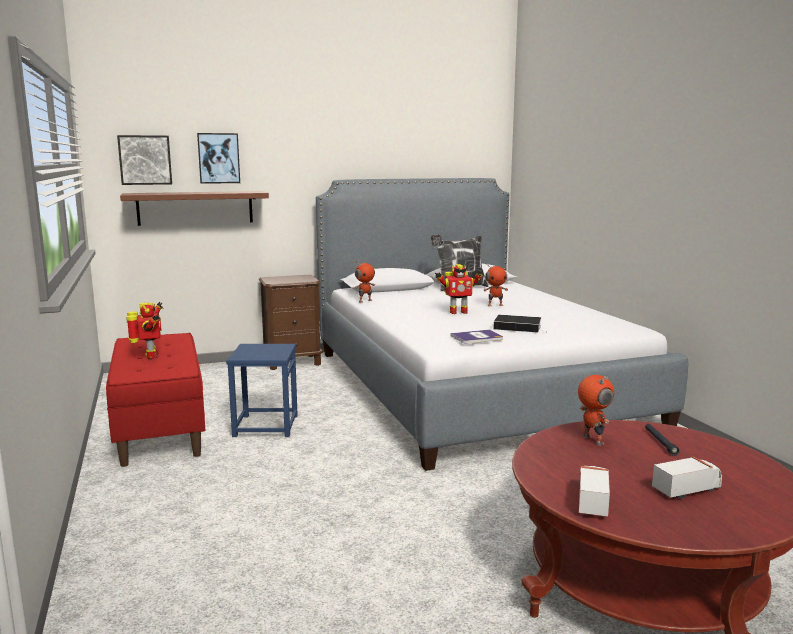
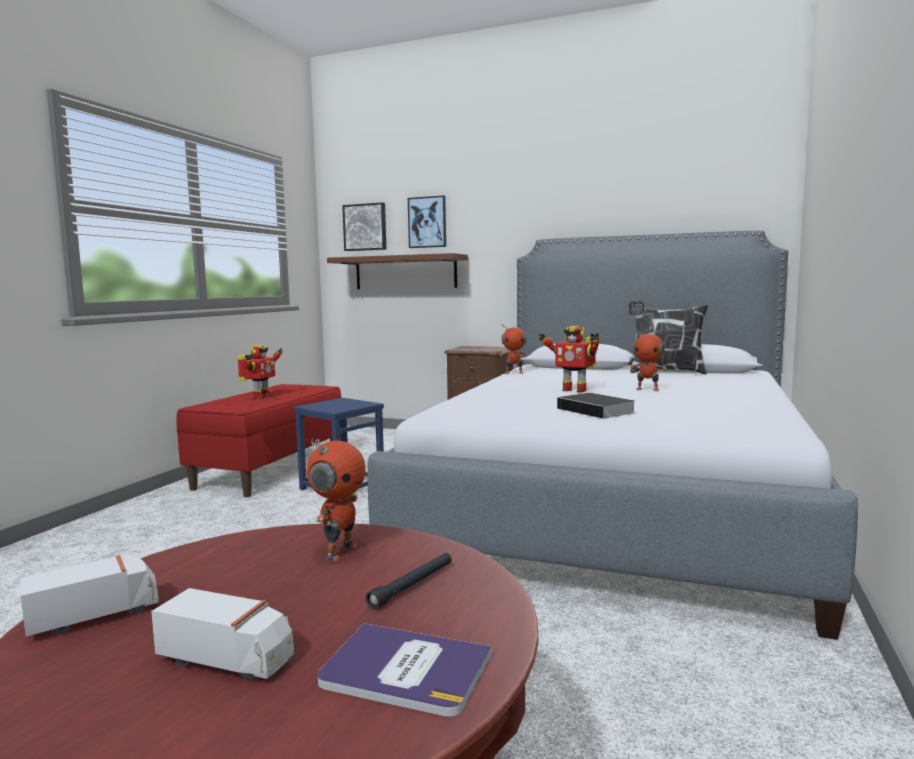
camera: 40 degrees right, 5 degrees down
(477, 337) = (500, 411): book -> book (405, 670)

